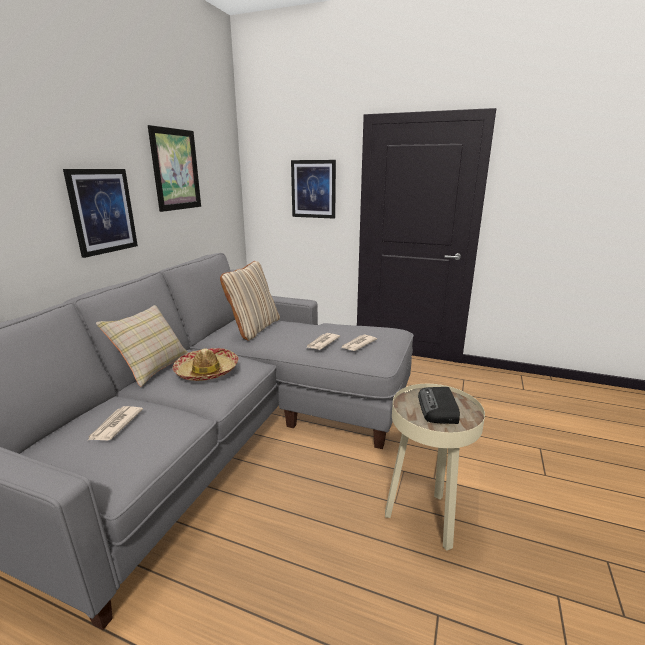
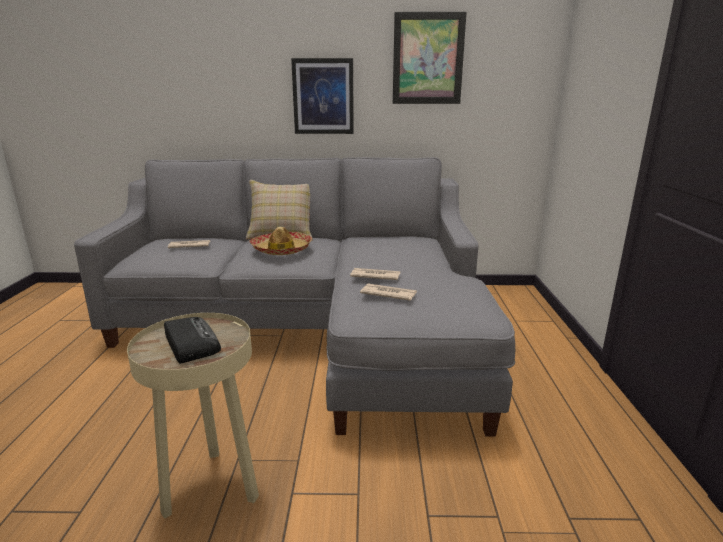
camera: 70 degrees right, 0 degrees up
(254, 328) = (388, 244): beige pillow -> none
(313, 189) = (611, 84): picture -> none
(438, 409) = (191, 343): radio -> radio turned 75 degrees clockwise

